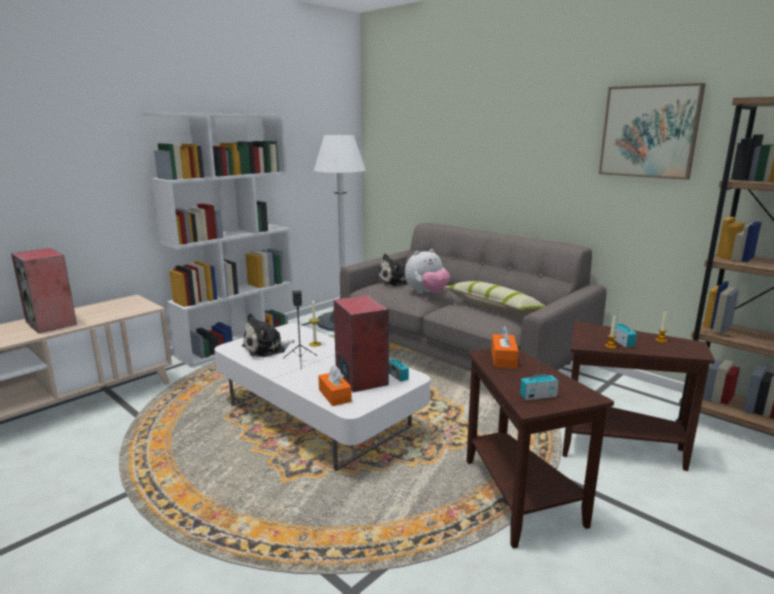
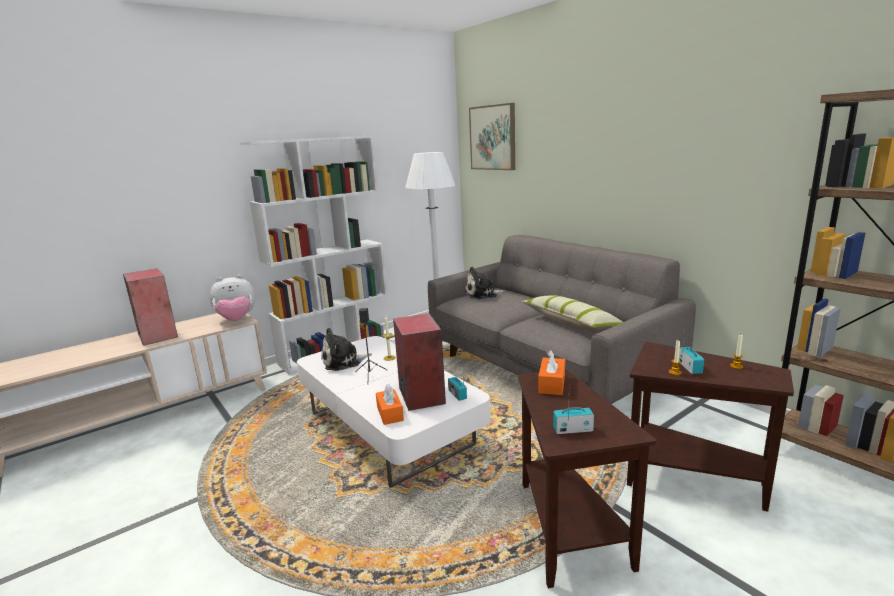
camera: 10 degrees right, 0 degrees up
(426, 293) = (508, 307): plush toy -> plush toy (236, 320)
(649, 132) = (738, 135): picture -> picture (493, 137)

